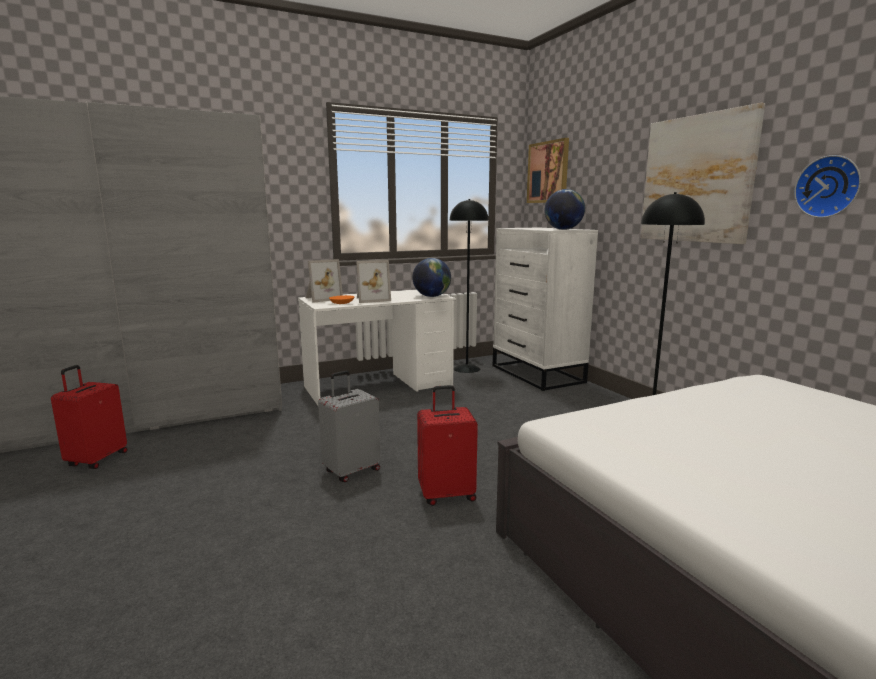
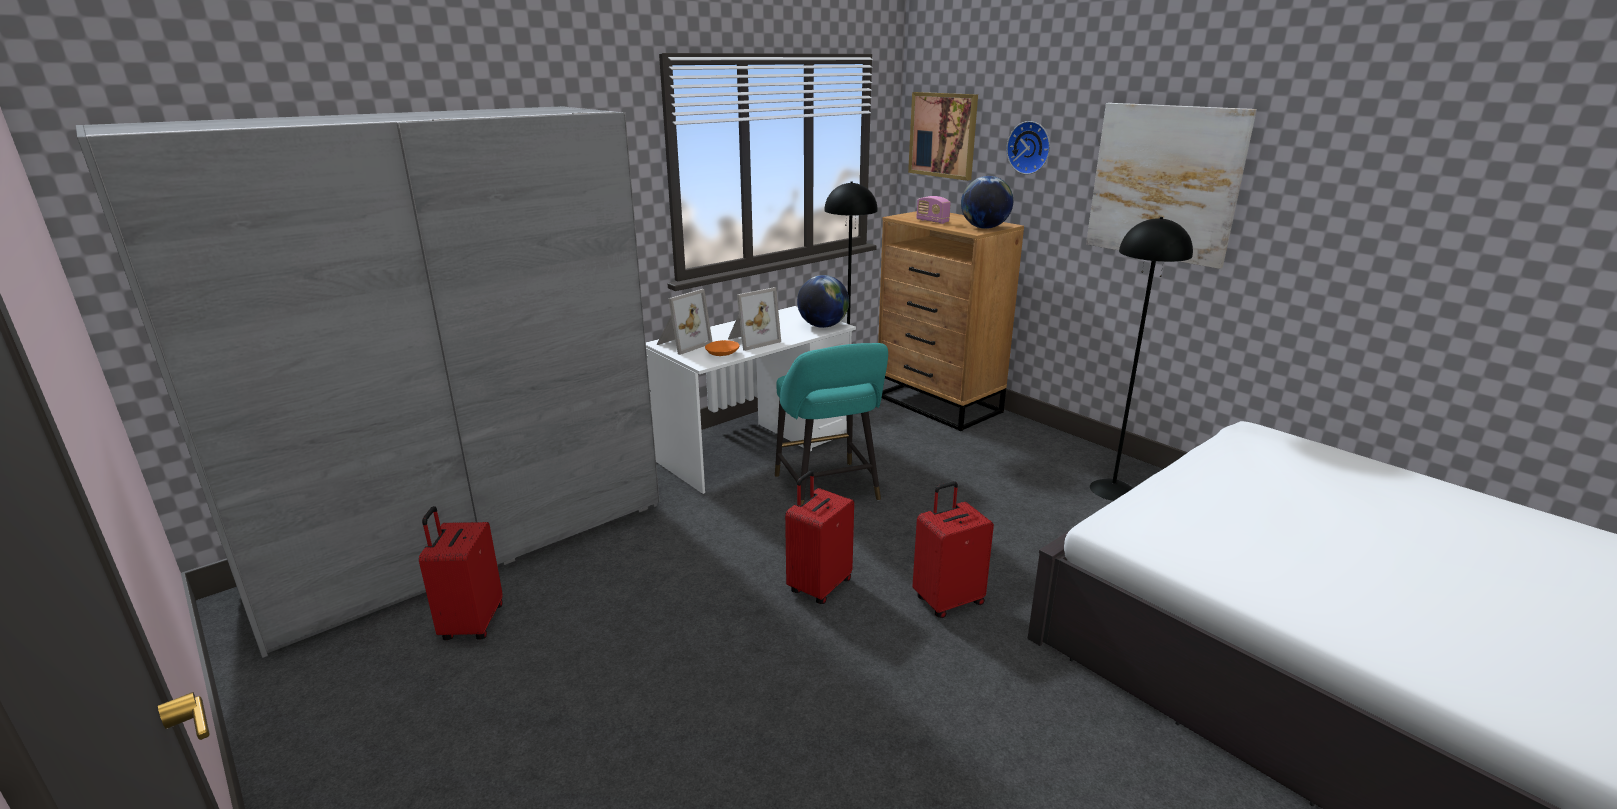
camera: 15 degrees left, 10 degrees up
(351, 471) = (818, 586): grey suitcase -> red suitcase
(410, 415) = (828, 491): none -> turquoise stool
(528, 228) = (932, 221): none -> radio
(537, 374) = (938, 404): white dresser -> brown dresser
(829, 187) = (1323, 218): wall clock -> wall clock (1030, 147)

